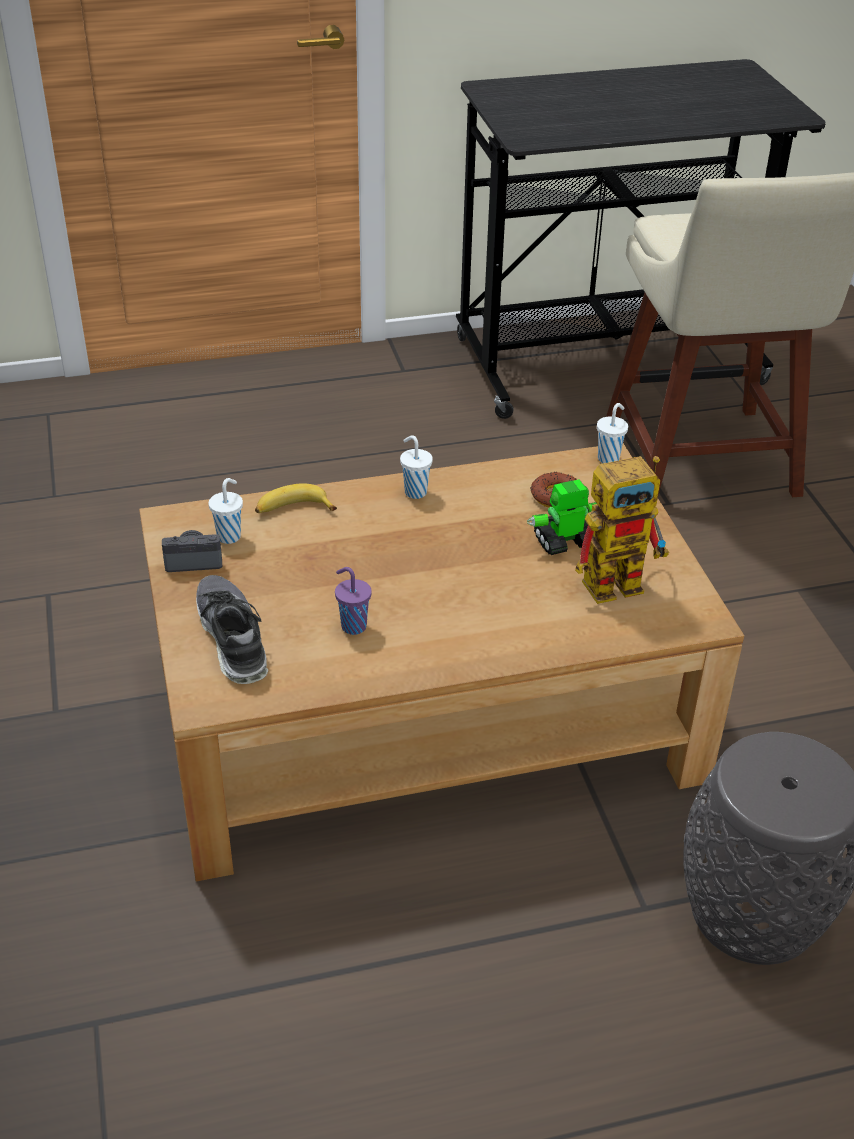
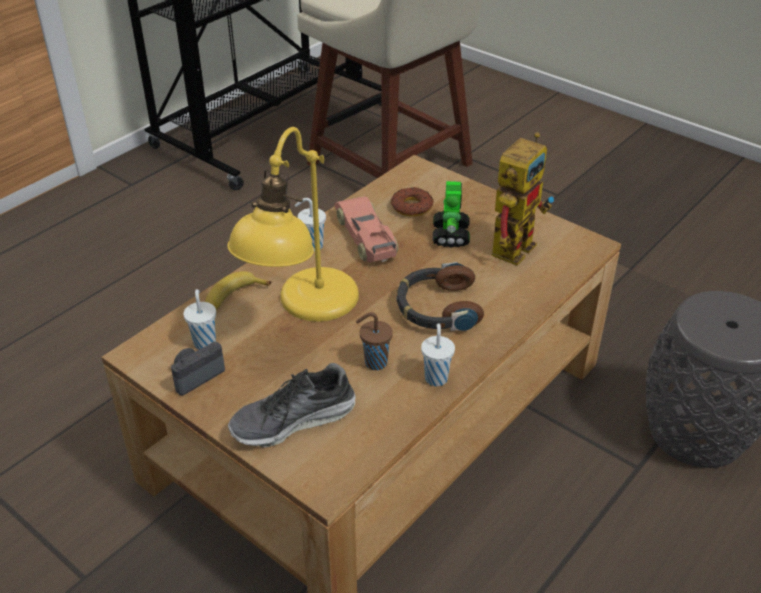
camera: 35 degrees left, 0 degrees up
(231, 639) = (294, 420): shoe -> shoe turned 60 degrees counterclockwise
(335, 554) = (303, 317): none -> yellow table lamp
(352, 626) = (374, 363): purple cup -> brown cup
(468, 605) = (437, 307): none -> headphones
(476, 506) = (366, 236): none -> toy car
(564, 542) = (450, 234): toy robot -> toy robot turned 150 degrees clockwise
(609, 458) = (417, 168): white cup -> white cup (436, 377)

